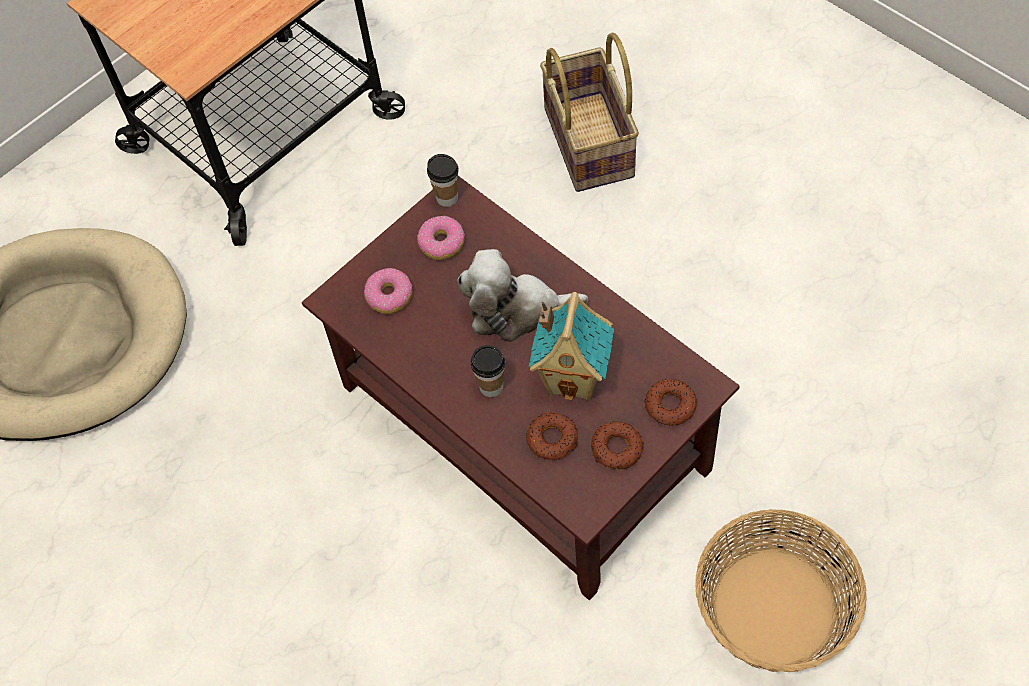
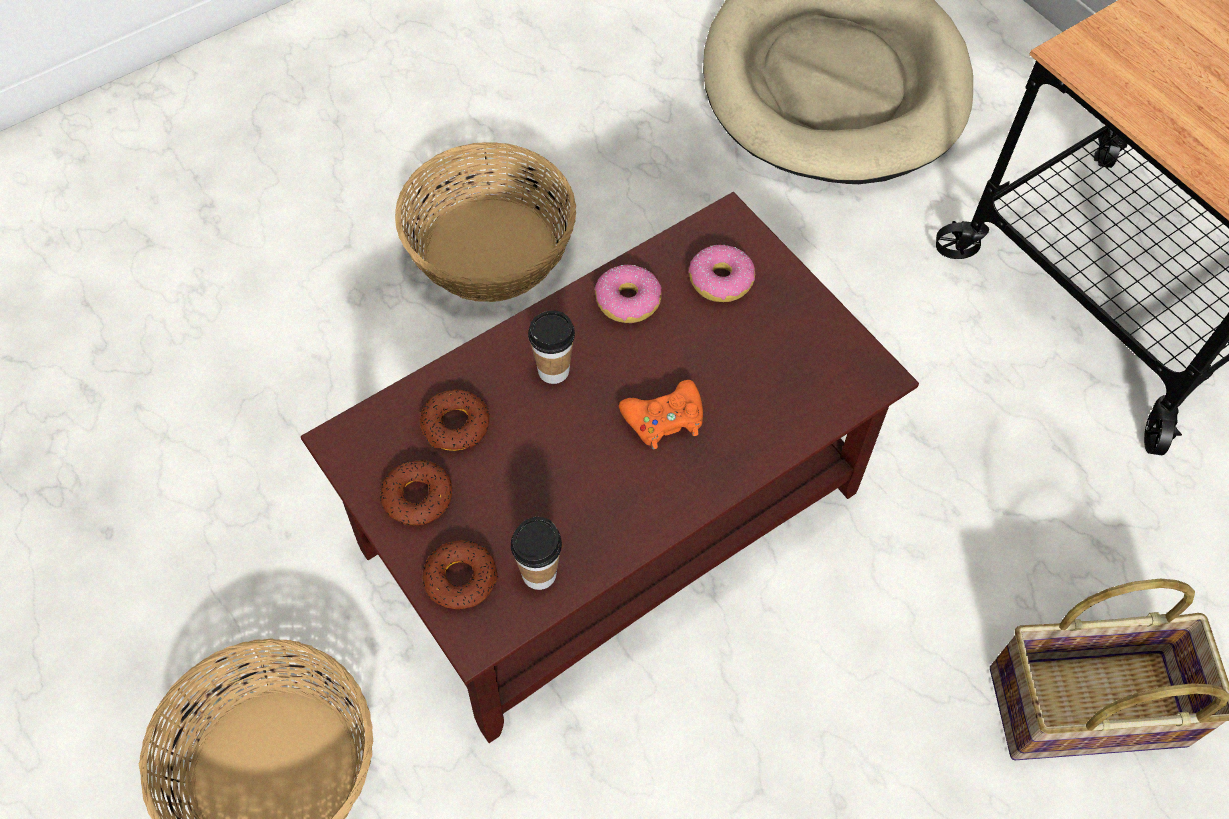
camera: 95 degrees right, 0 degrees up
(277, 578) = (490, 248): none -> basket
(441, 242) = (795, 350): donut -> donut (628, 301)
(447, 198) = (871, 368): cup -> cup (539, 574)
(516, 310) = (664, 419): plush toy -> orange game controller
(573, 378) = (538, 467): toy house -> none

